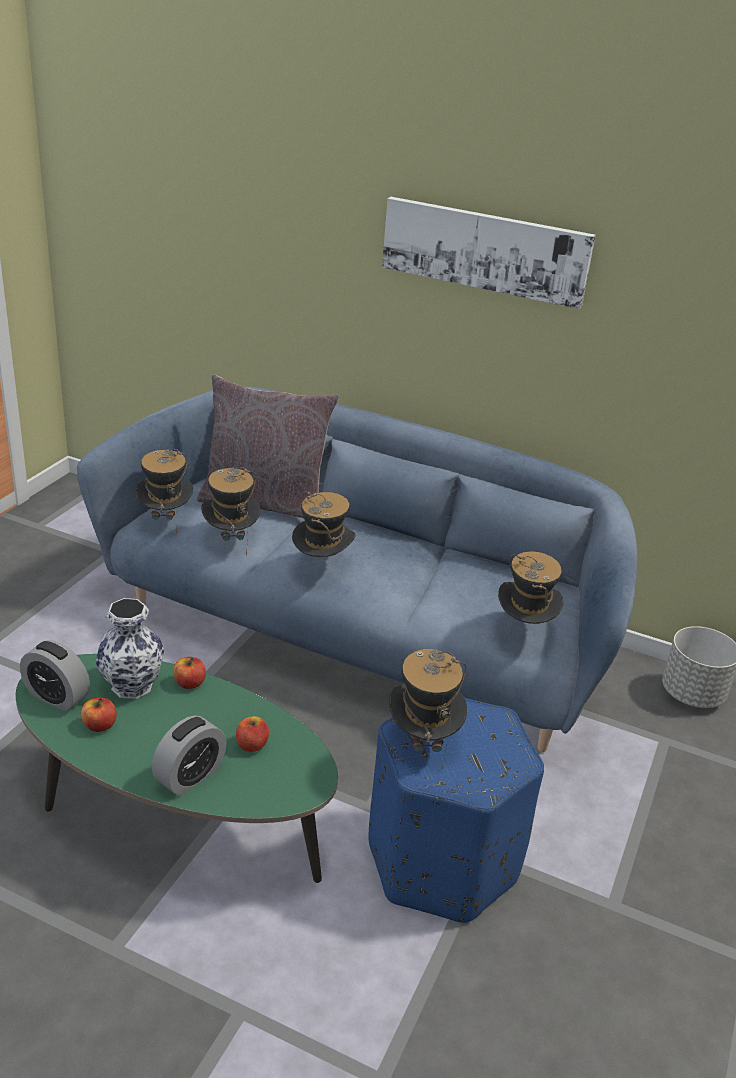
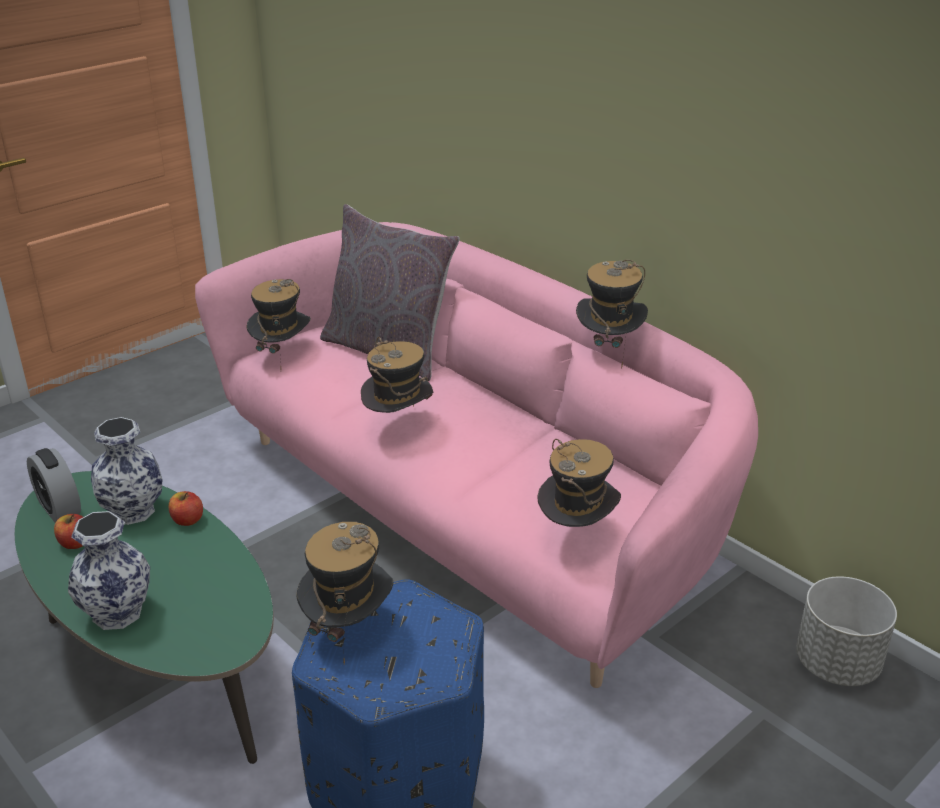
camera: 25 degrees right, 0 degrees up
(190, 776) = (118, 612): alarm clock -> vase
(230, 540) = (329, 384): hat -> hat (608, 350)
(252, 745) = (200, 595): apple -> none
(359, 634) = (468, 512): blue sofa -> pink sofa
(485, 250) = (621, 77): picture -> none

